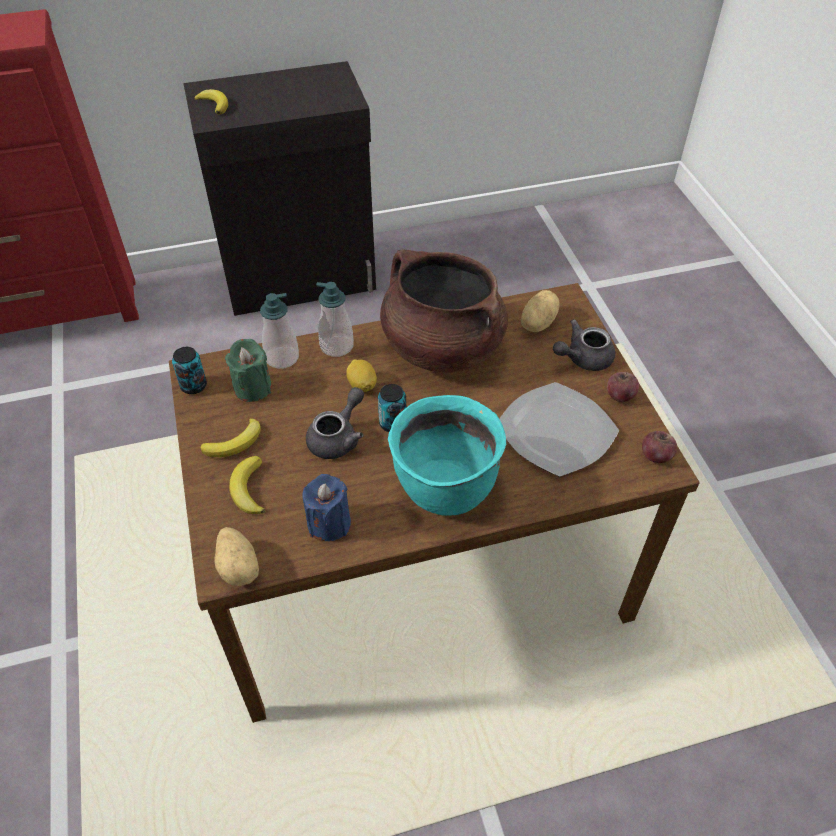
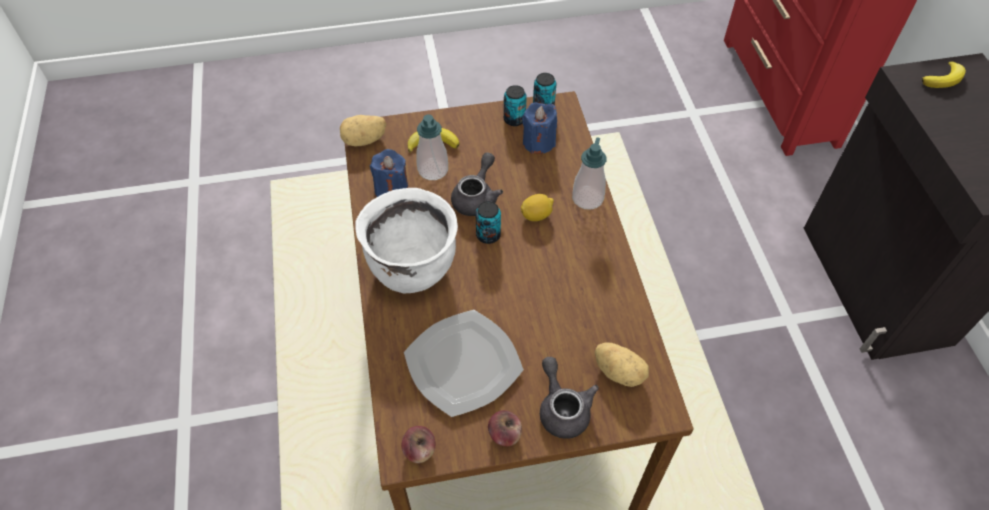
camera: 95 degrees right, 5 degrees up
(213, 411) = (514, 119): none -> can
(235, 443) = (479, 134): banana -> none
(252, 387) = (539, 142): green candle -> blue candle
(282, 357) = (574, 160): soap dispenser -> soap dispenser (433, 170)
(338, 437) = (477, 197): grey teapot -> grey teapot turned 105 degrees counterclockwise
(441, 347) = (583, 280): brown cooking pot -> none
(444, 487) = (412, 267): turquoise cooking pot -> white cooking pot

